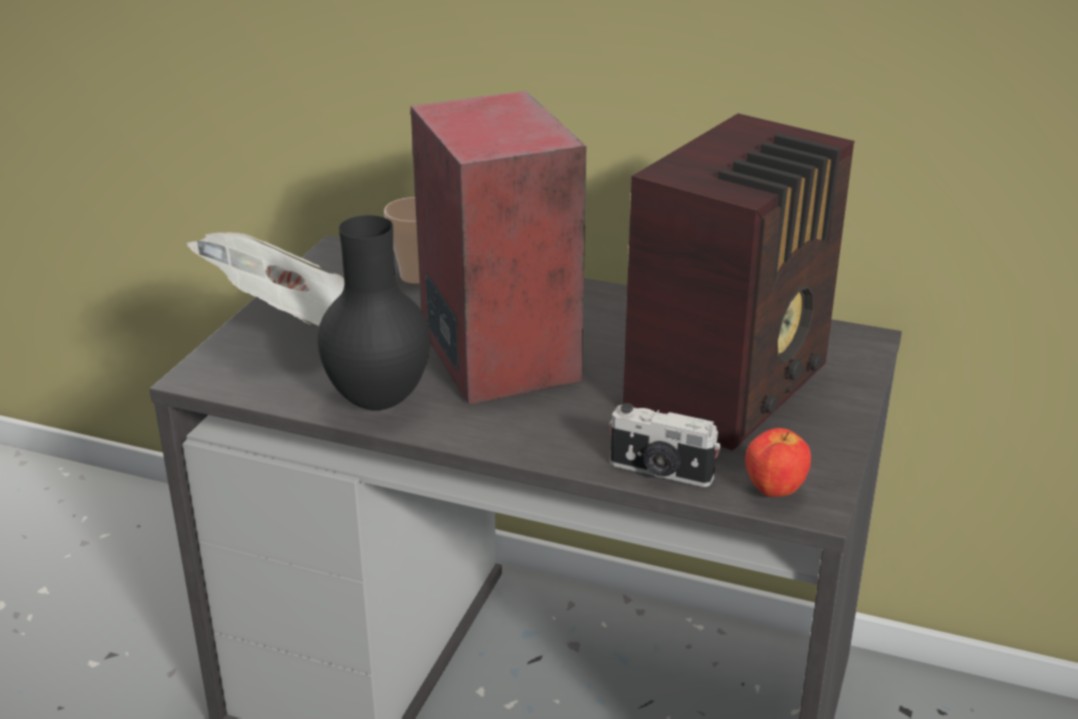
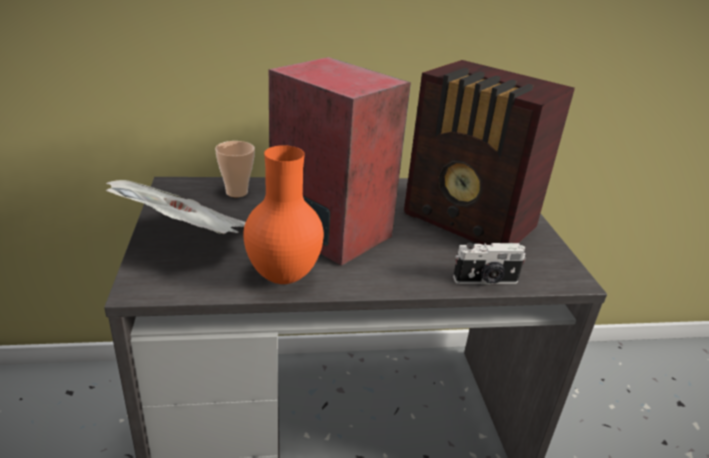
camera: 30 degrees left, 0 degrees up
(380, 402) = (285, 277): black vase -> orange vase
(733, 387) = (470, 223): radio -> radio turned 120 degrees clockwise
(774, 490) = (549, 276): apple -> none

